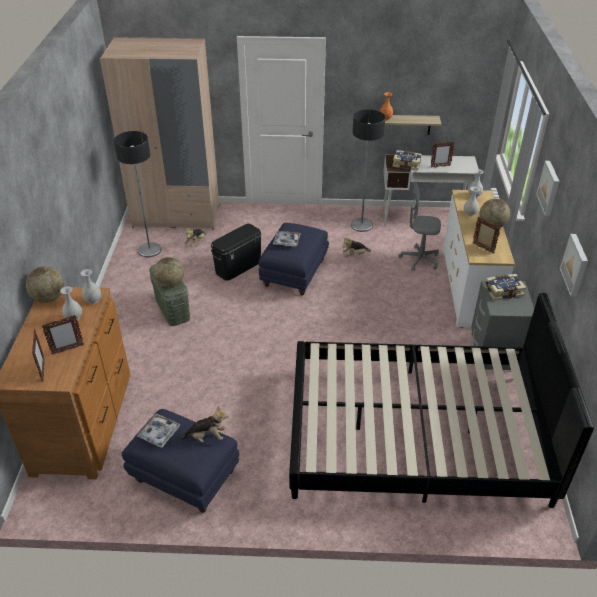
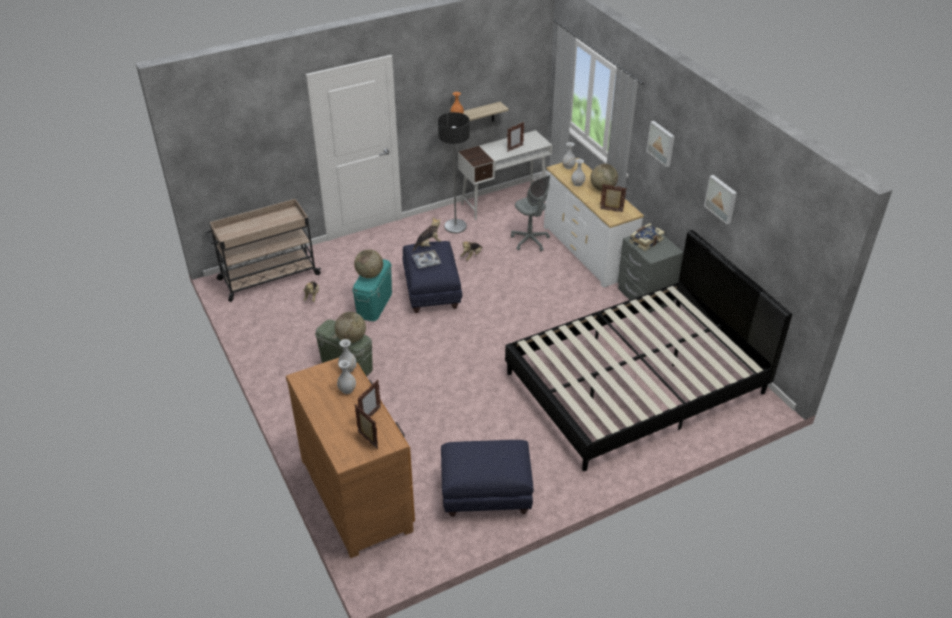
camera: 30 degrees left, 0 degrees up
(49, 298) = (305, 382): globe -> globe (369, 275)
(149, 250) = (271, 320): floor lamp -> none
(159, 433) = (466, 460): tray -> none
(176, 216) = (268, 277): beige wardrobe -> beige cart
(207, 437) = (507, 446): plush toy -> plush toy (428, 245)
(238, 266) = (374, 304): black storage box -> turquoise storage box
(406, 164) = (485, 155): book -> none
(419, 260) = (530, 241): grey office chair -> grey office chair turned 105 degrees counterclockwise

